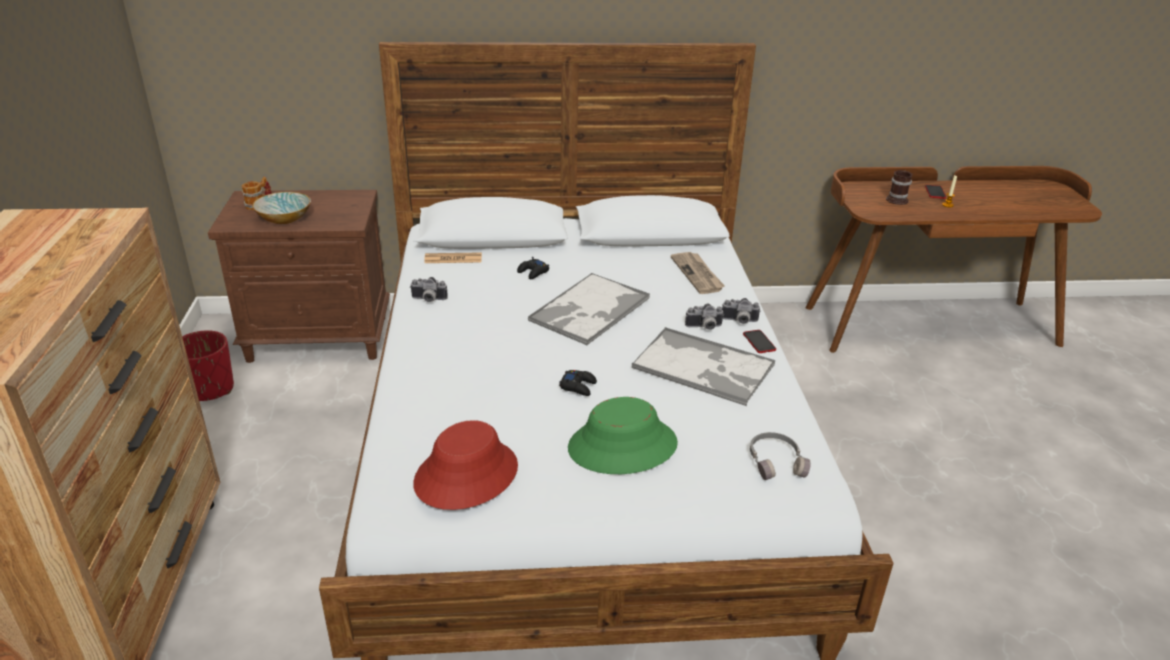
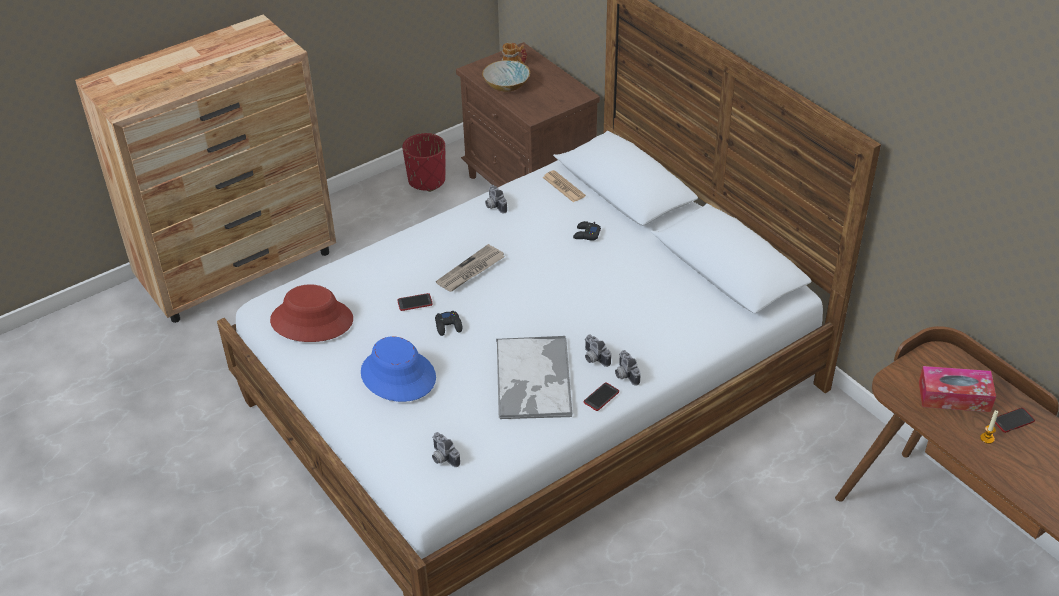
camera: 60 degrees right, 10 degrees up
(521, 392) = (415, 303): none -> phone
(589, 310) = (556, 287): tray -> none
(622, 446) = (398, 376): green hat -> blue hat
(698, 274) = (680, 323): newspaper -> newspaper (470, 271)
(776, 462) = (442, 458): grey headphones -> camera
(898, 199) = (954, 396): mug -> tissue box

